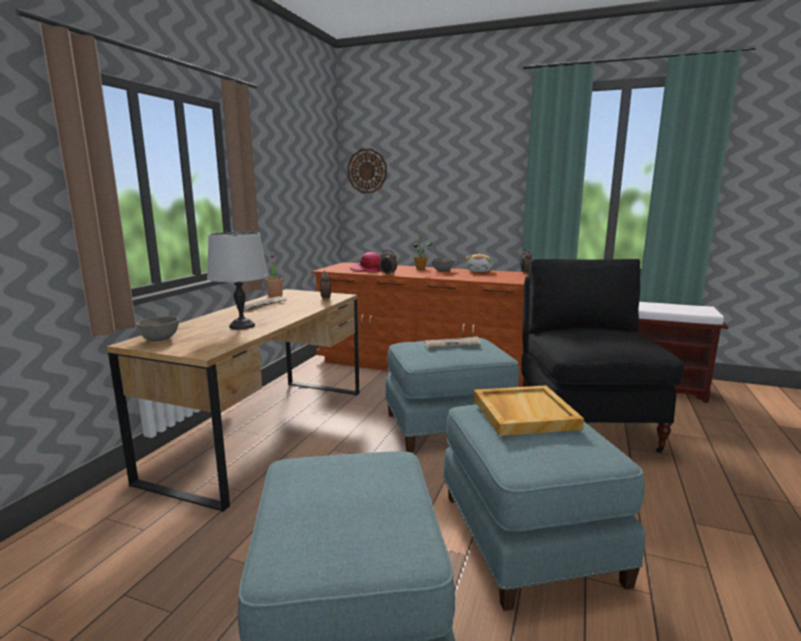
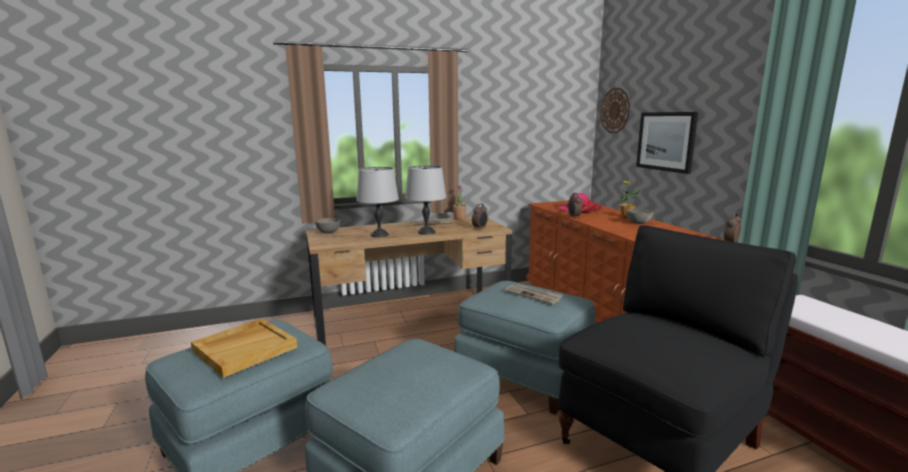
camera: 50 degrees right, 0 degrees up
(286, 312) = (426, 232): none -> grey table lamp
(433, 198) = (666, 141): none -> picture
(479, 271) = (679, 231): plush toy -> none
(523, 413) = (425, 362): beige tray -> beige tray (245, 349)

